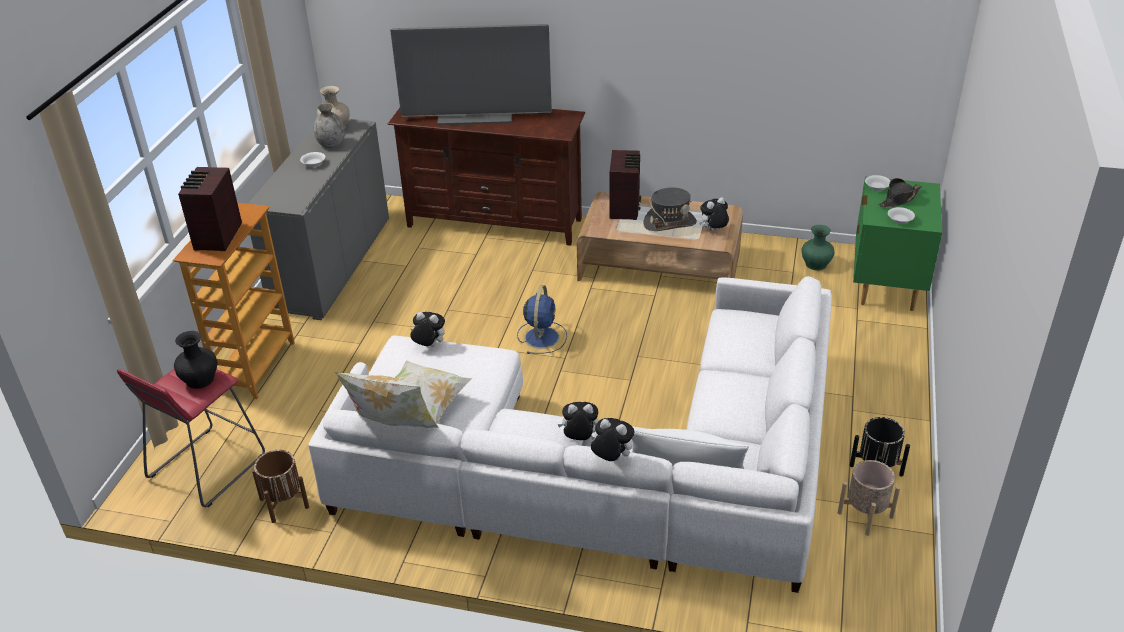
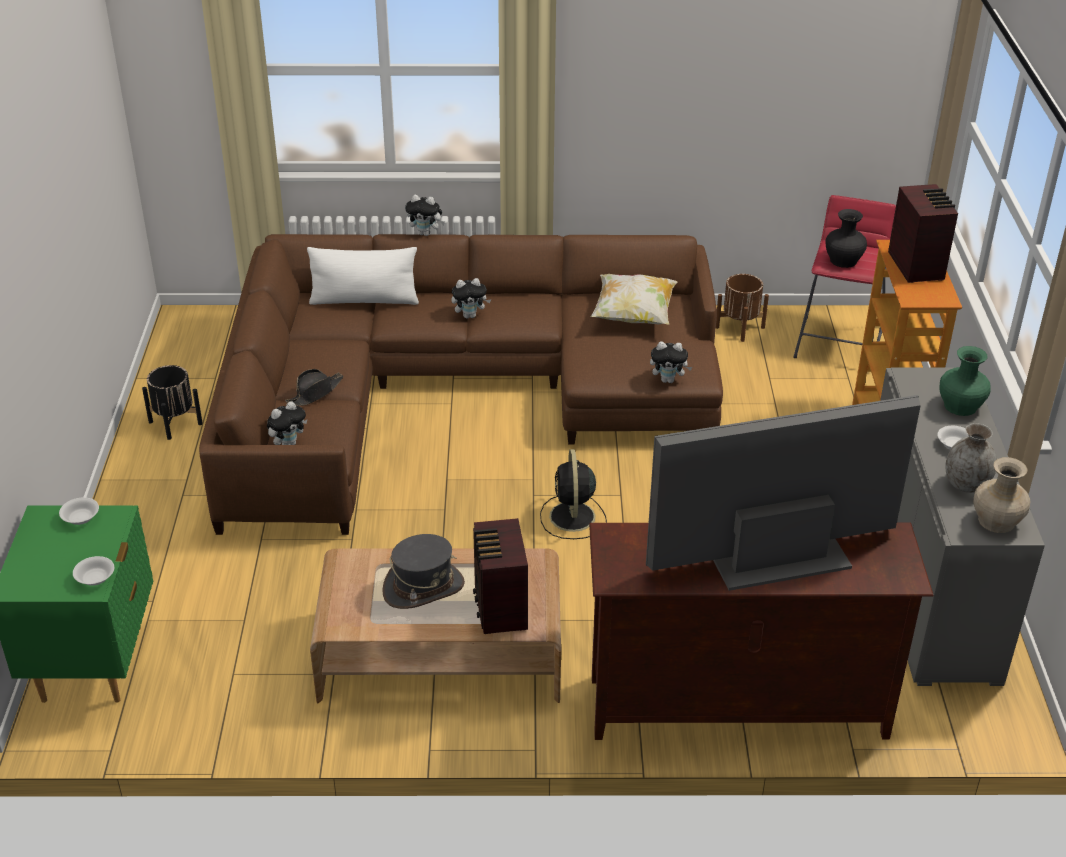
camera: 165 degrees right, 0 degrees up
(392, 430) = (625, 230): pillow -> none
(542, 336) = (572, 518): blue fan -> black fan
(605, 466) = (452, 392): white sofa -> brown sofa
(713, 231) = (355, 582): plush toy -> plush toy (288, 444)
(815, 264) = (195, 695): green vase -> green vase (961, 406)
(865, 514) = (196, 385): beige planter -> none
(899, 199) = (67, 558): black hat -> black hat (315, 393)

